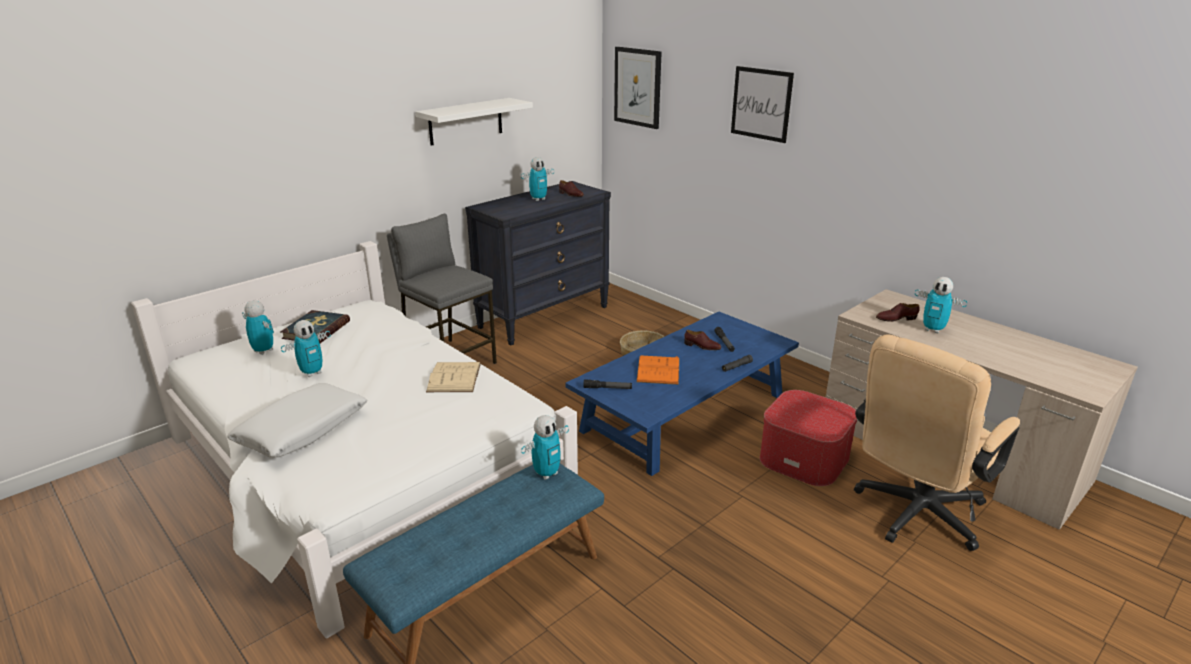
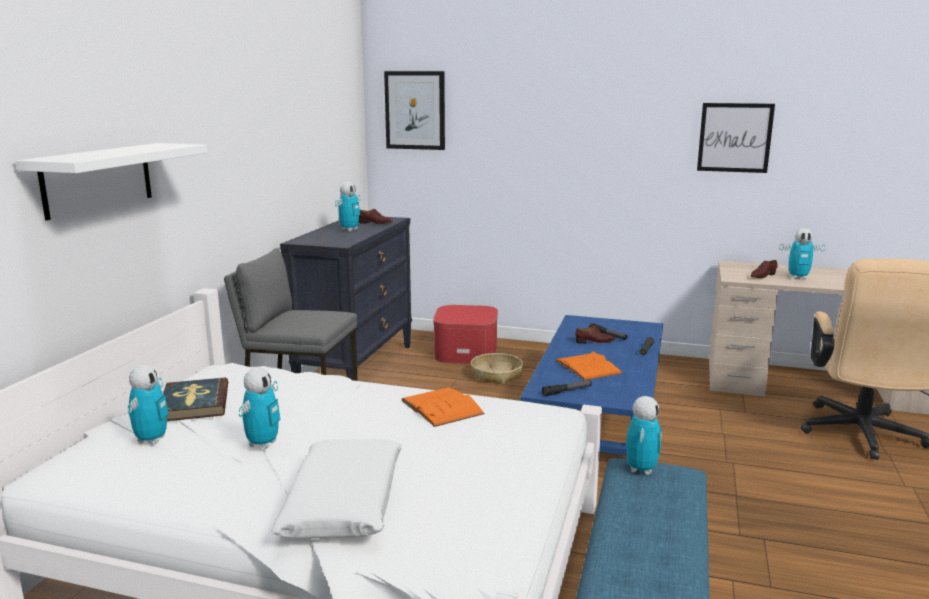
camera: 30 degrees left, 10 degrees down
(263, 351) = (151, 440): toy robot -> toy robot turned 90 degrees clockwise
(454, 377) = (441, 407): beige book -> orange book
(465, 121) = (275, 142): white shelf -> white shelf (98, 179)
(761, 104) = (569, 109): picture -> picture (734, 137)
(804, 457) = (735, 419): ottoman -> ottoman (466, 352)

